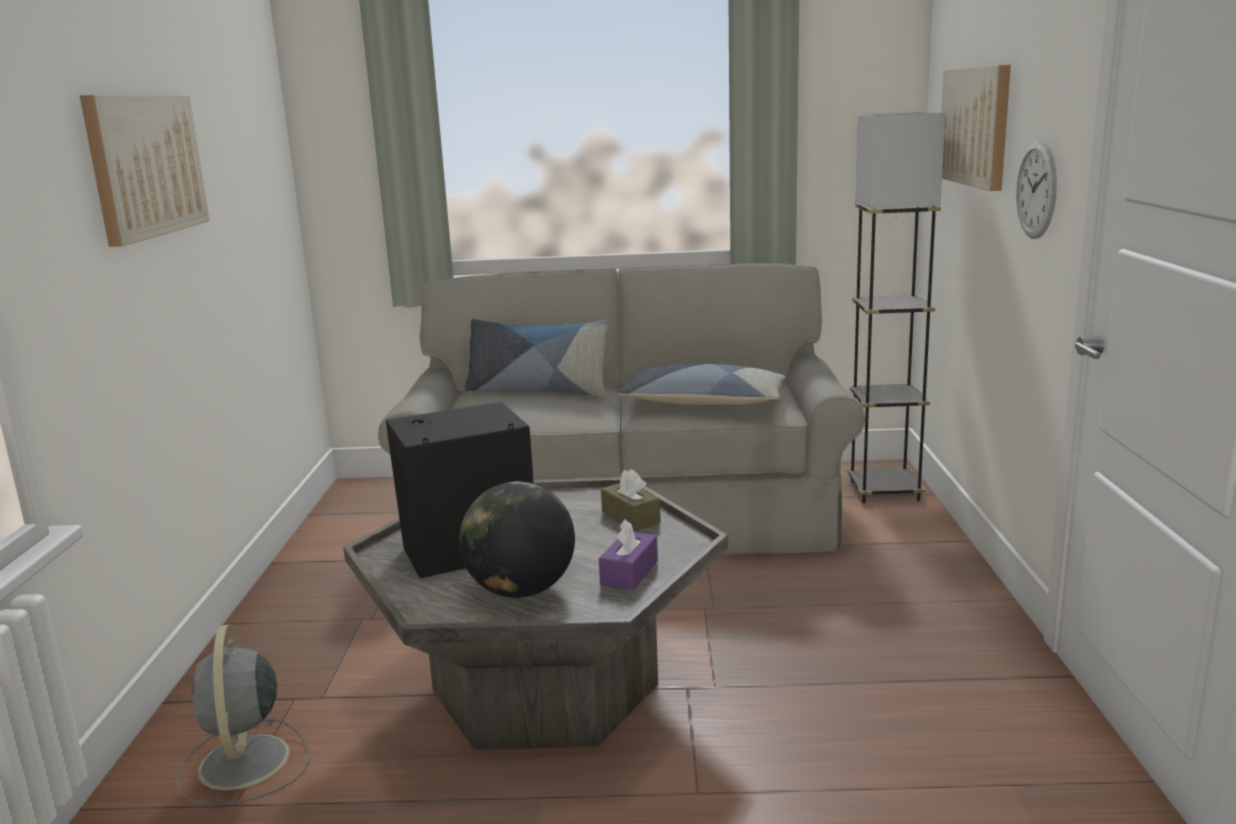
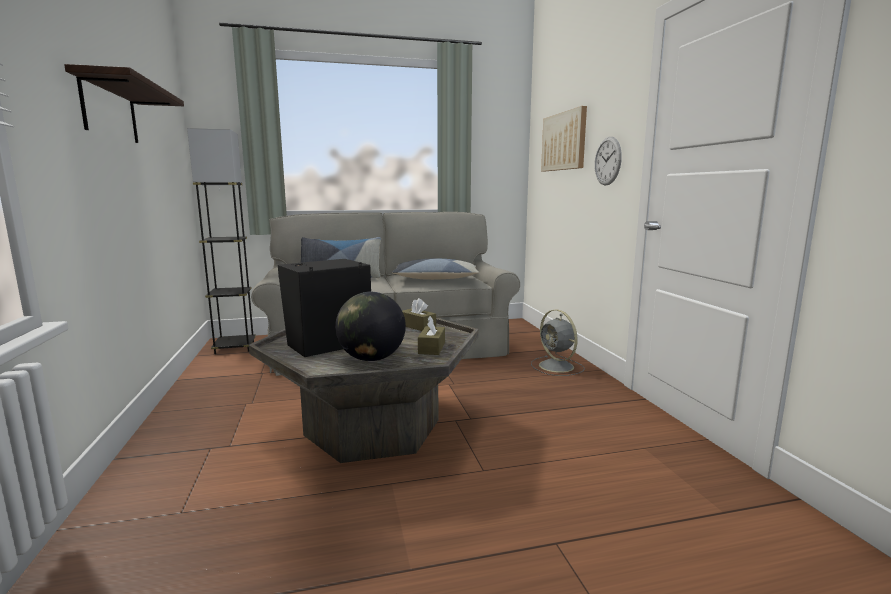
camera: 15 degrees left, 5 degrees down
(145, 165) = (110, 111): picture -> shelf
(244, 764) = (183, 488): grey fan -> grey fan (557, 367)
(629, 573) = (431, 348): purple tissue box -> brown tissue box
(884, 491) = (517, 330): grey floor lamp -> grey floor lamp (235, 347)

